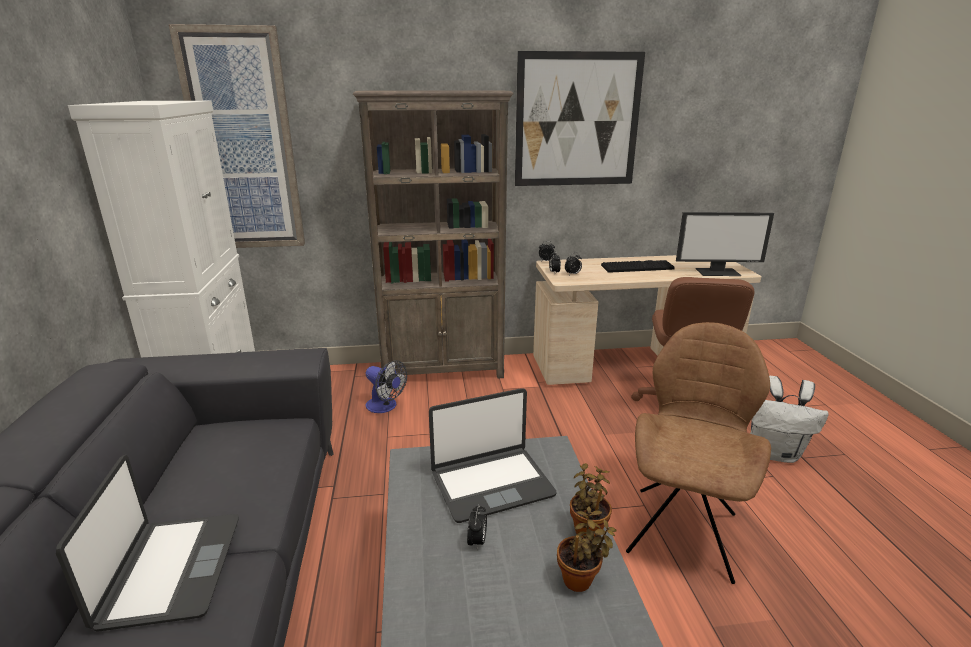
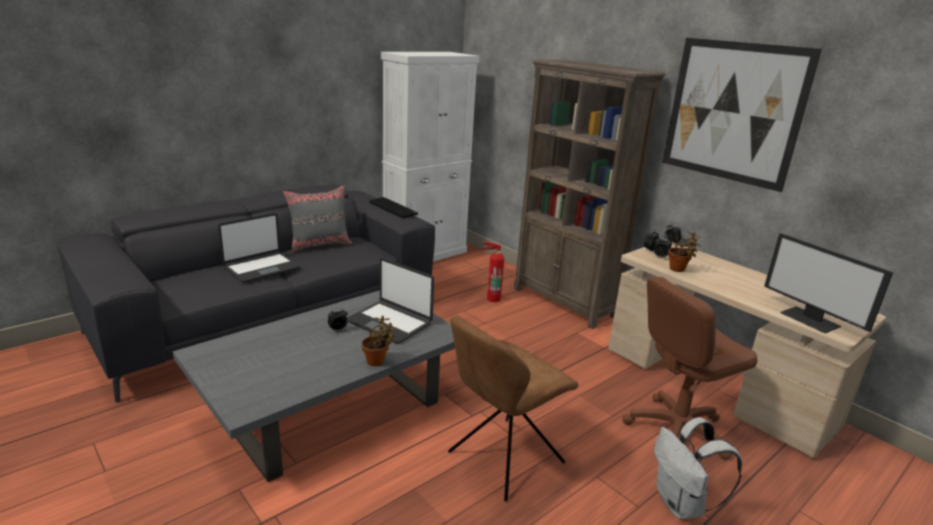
camera: 55 degrees right, 0 degrees up
(178, 469) = (320, 245): none -> grey pillow
(244, 143) = (498, 87): picture -> none
(385, 407) = (492, 298): fan -> fire extinguisher
(580, 579) = (334, 366): potted plant -> potted plant (678, 269)
(637, 267) = (737, 280): keyboard -> keyboard (394, 208)
(683, 529) = (502, 459): brown chair -> brown chair turned 150 degrees clockwise

